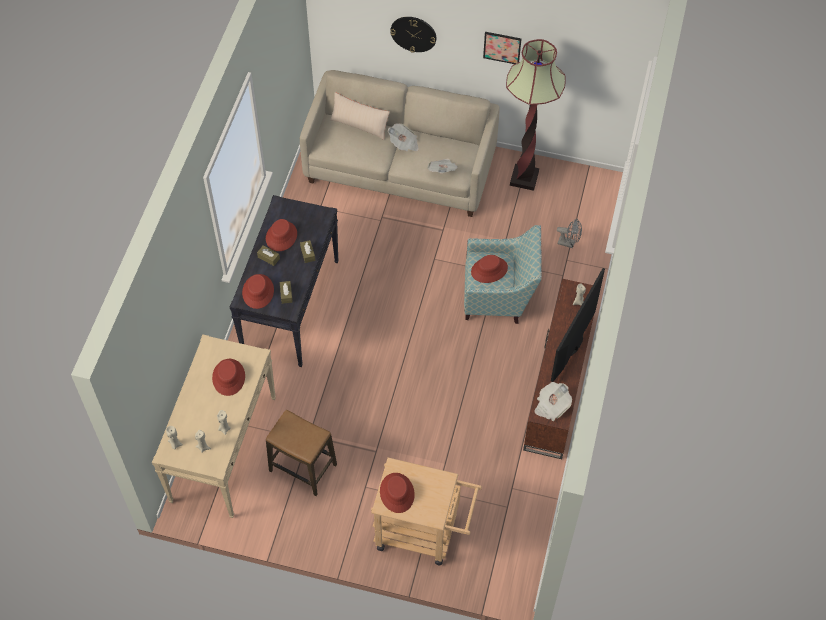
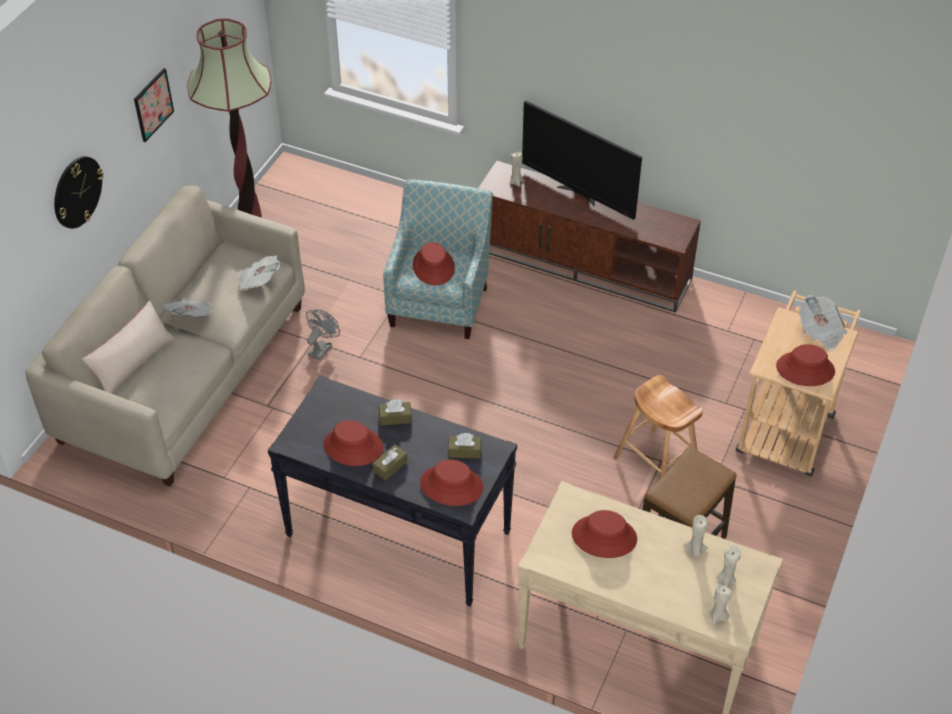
camera: 80 degrees left, 10 degrees down
(372, 448) = (656, 464): none -> brown stool
(551, 406) = (665, 229): newspaper -> newspaper (820, 332)
(569, 243) = (374, 222): grey fan -> grey fan (322, 348)

